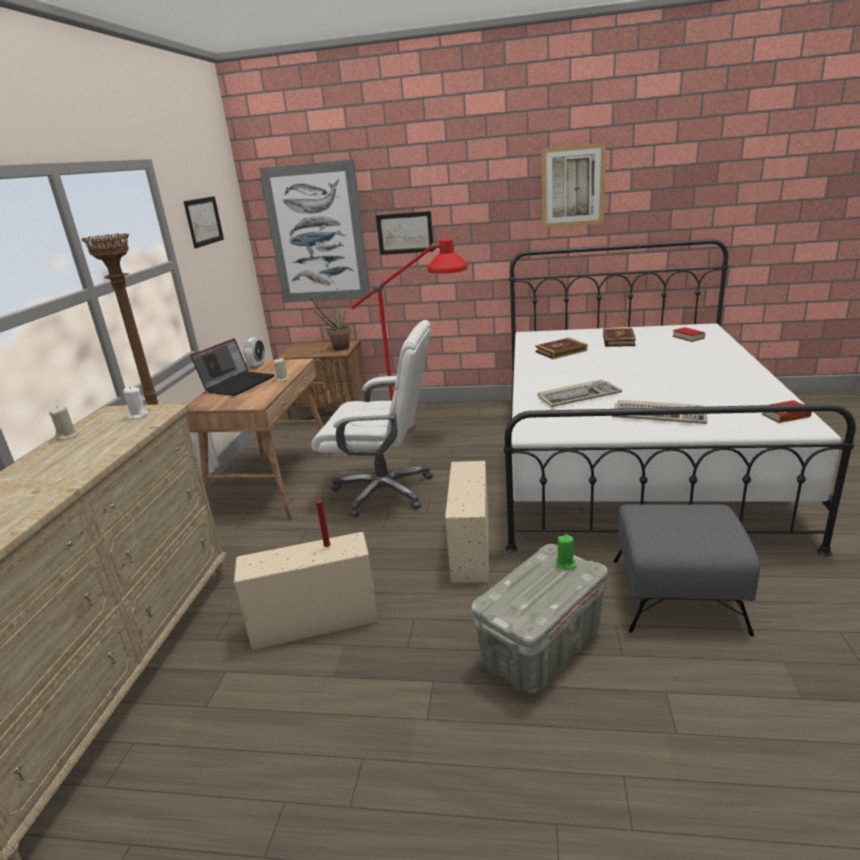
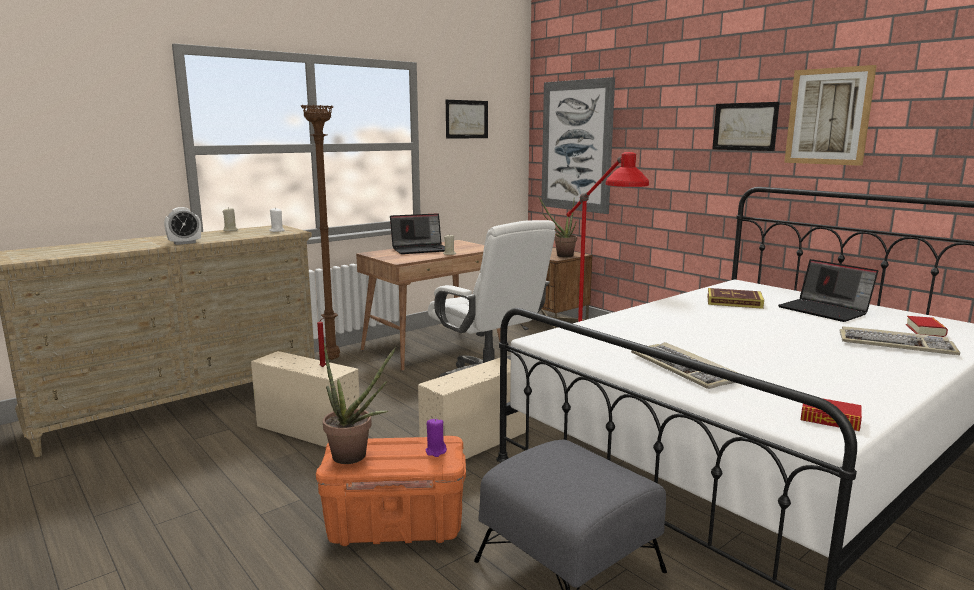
camera: 40 degrees right, 10 degrees down
(257, 365) = (458, 243): alarm clock -> alarm clock (184, 243)
(405, 233) = (647, 153): picture -> picture (744, 126)
(527, 606) = (356, 457): none -> potted plant
(541, 646) = (396, 526): grey storage box -> orange storage box
(565, 564) = (435, 451): green candle -> purple candle
(578, 396) = (651, 333): keyboard -> keyboard (896, 344)
(618, 340) = (825, 310): book -> laptop

